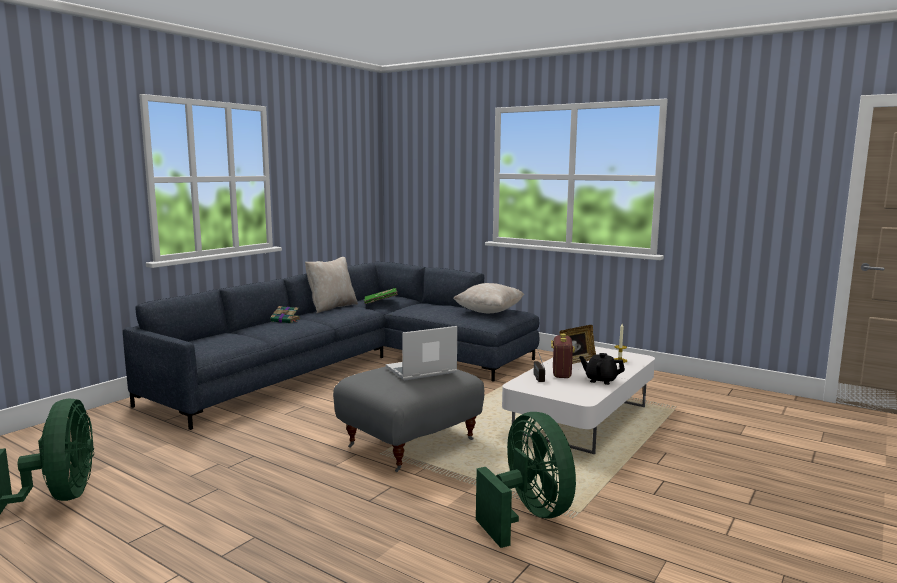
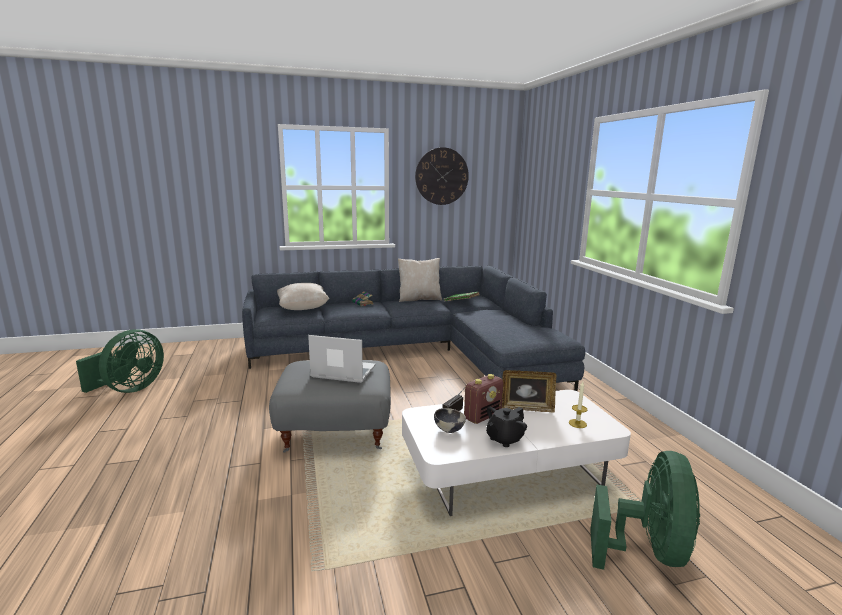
camera: 40 degrees right, 5 degrees up
(318, 163) = (442, 176): none -> wall clock
(489, 312) = (530, 331): beige pillow -> beige pillow (303, 309)
(527, 516) = (286, 545): green fan -> green fan (647, 550)
(559, 386) = (449, 429): none -> bowl
(600, 380) = (504, 439): black teapot -> black teapot turned 105 degrees counterclockwise

